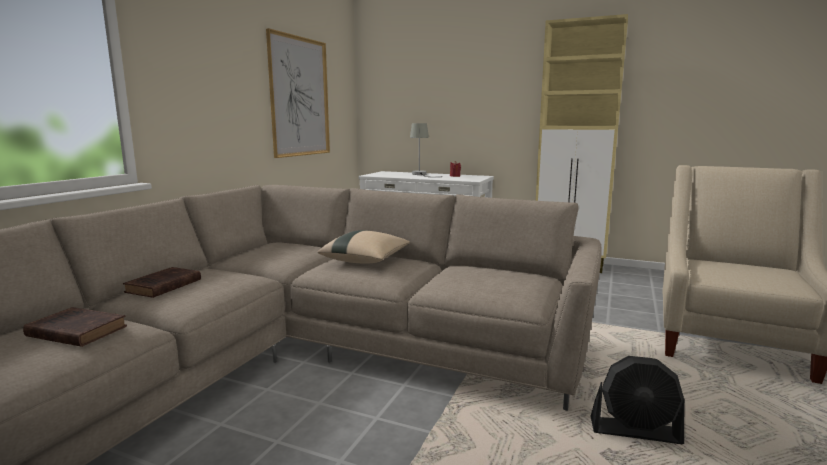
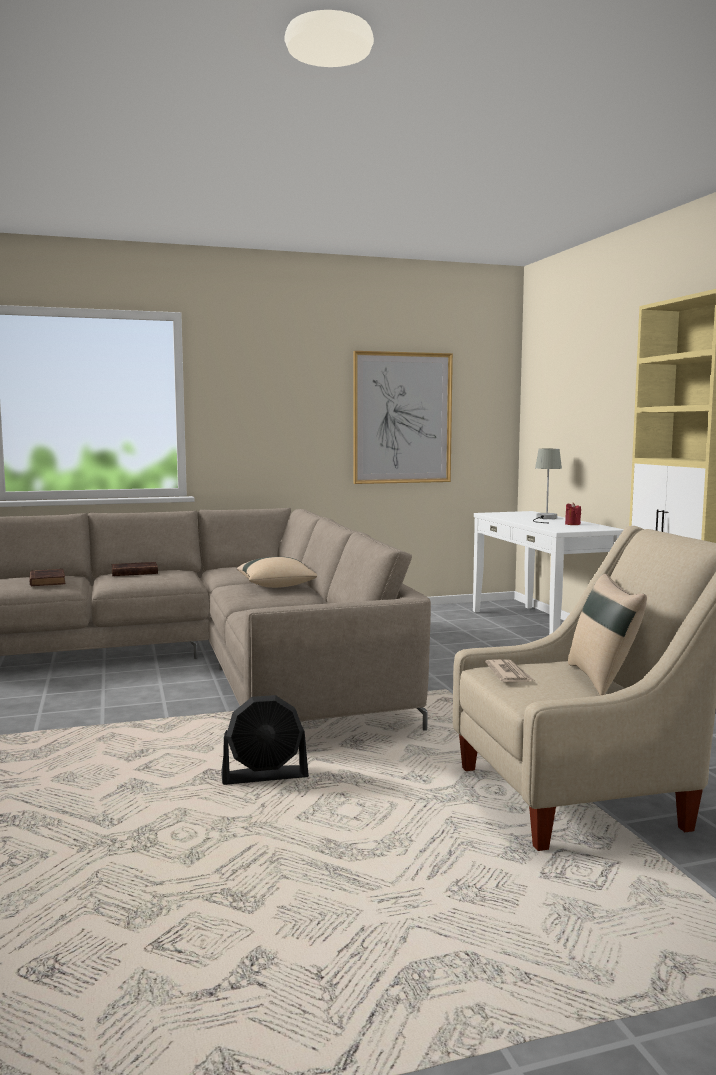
camera: 50 degrees right, 5 degrees down
(635, 431) = (265, 776): black fan -> black fan turned 75 degrees counterclockwise
(723, 276) = (509, 674): none -> newspaper
(744, 264) = (603, 679): none -> beige pillow

